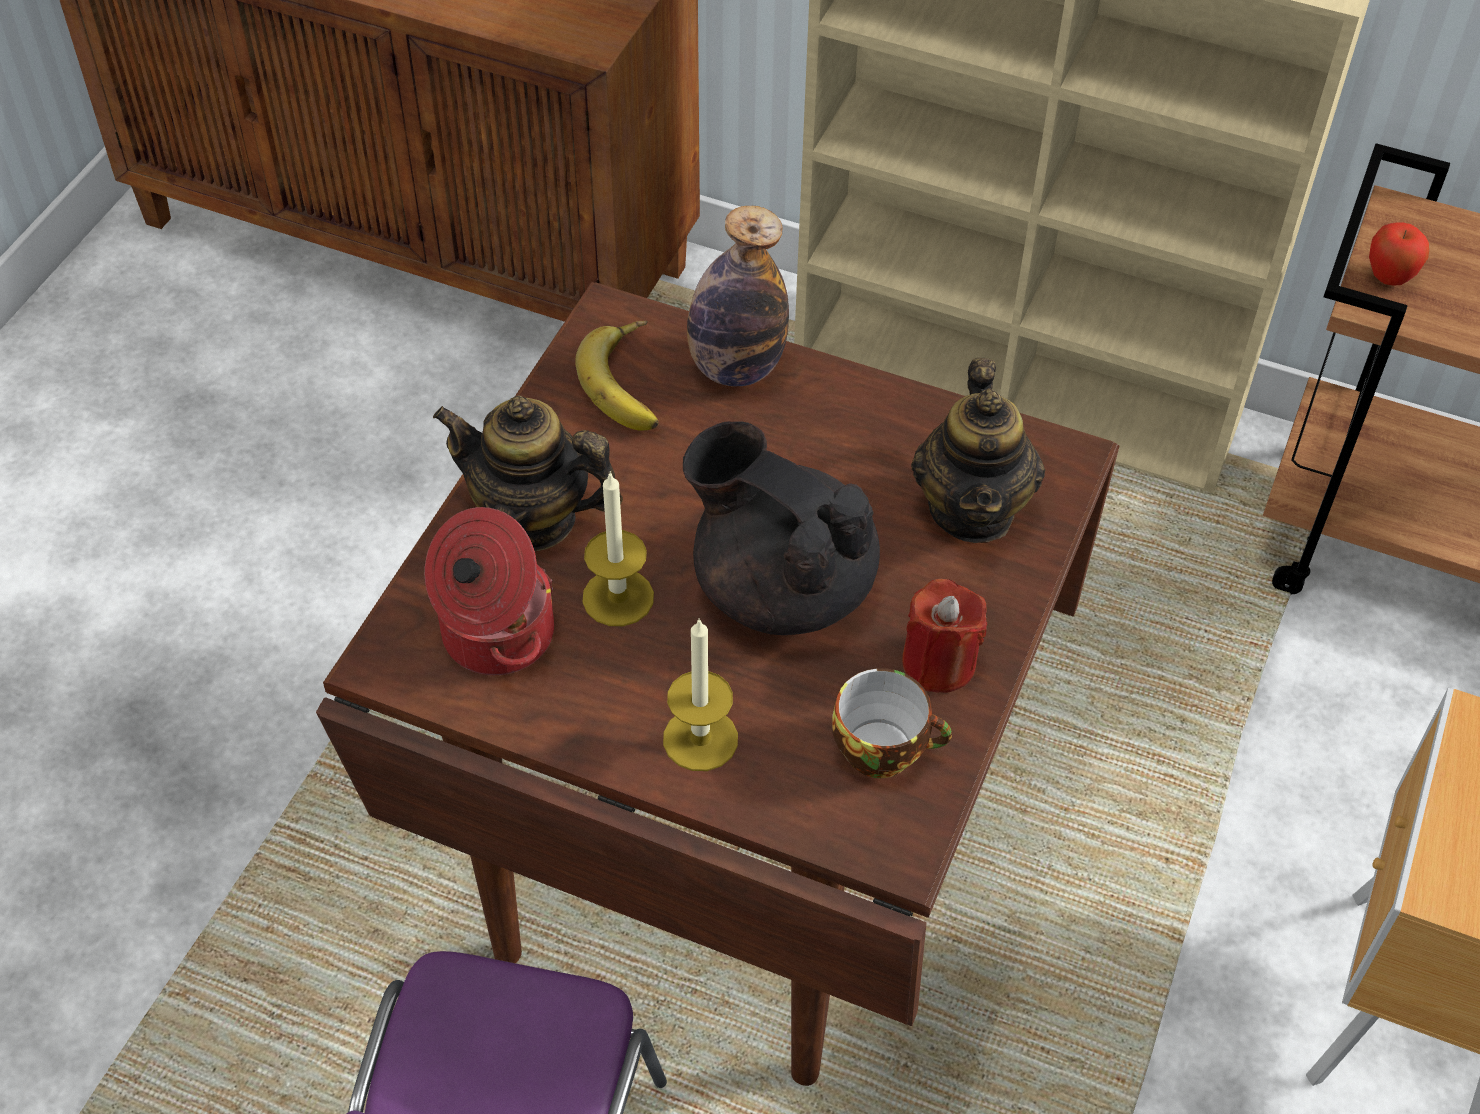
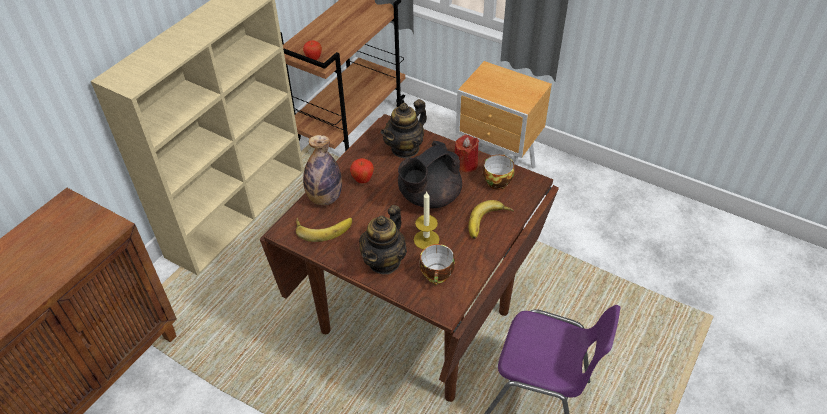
camera: 80 degrees left, 5 degrees down
(494, 635) = (437, 275): cooking pot -> cup
(700, 739) = (489, 223): candle -> banana
(818, 433) = (362, 180): none -> apple
(972, 510) = (405, 148): teapot -> teapot turned 120 degrees clockwise

